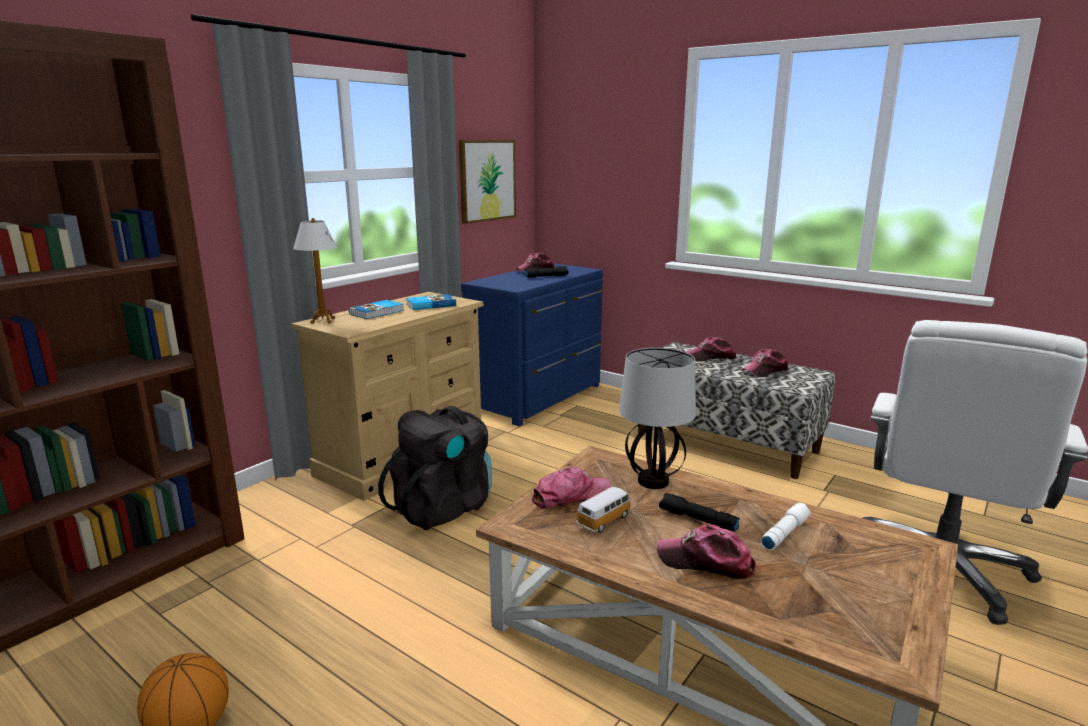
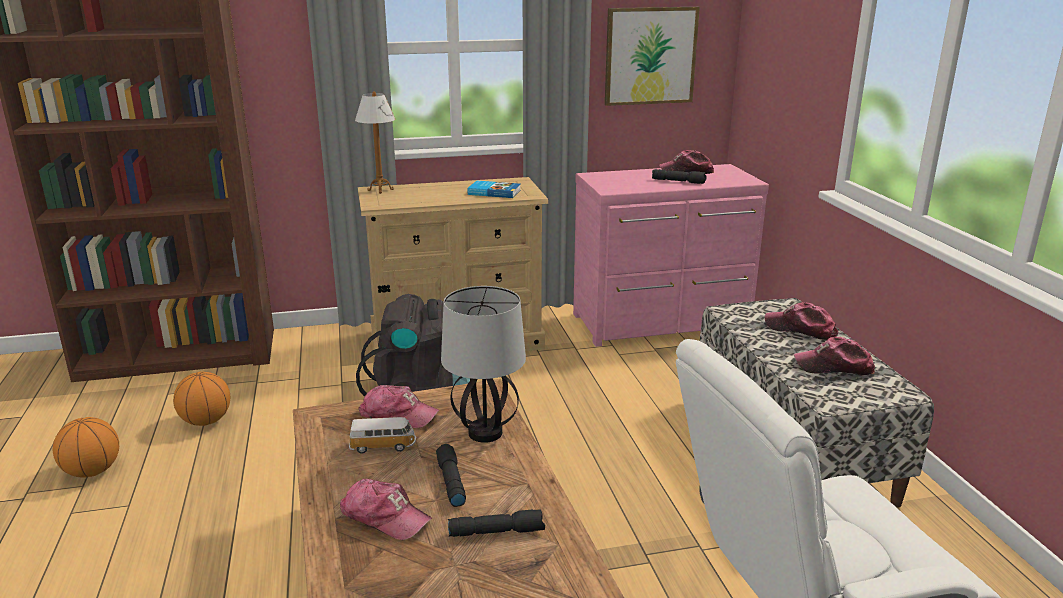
camera: 40 degrees right, 5 degrees up
(258, 616) = (206, 421): none -> basketball
(377, 312) = (436, 190): book -> none
(539, 398) = (663, 323): blue dresser -> pink dresser
(706, 562) = (385, 517): cap -> cap turned 150 degrees clockwise
(784, 533) = (497, 531): white flashlight -> black flashlight

